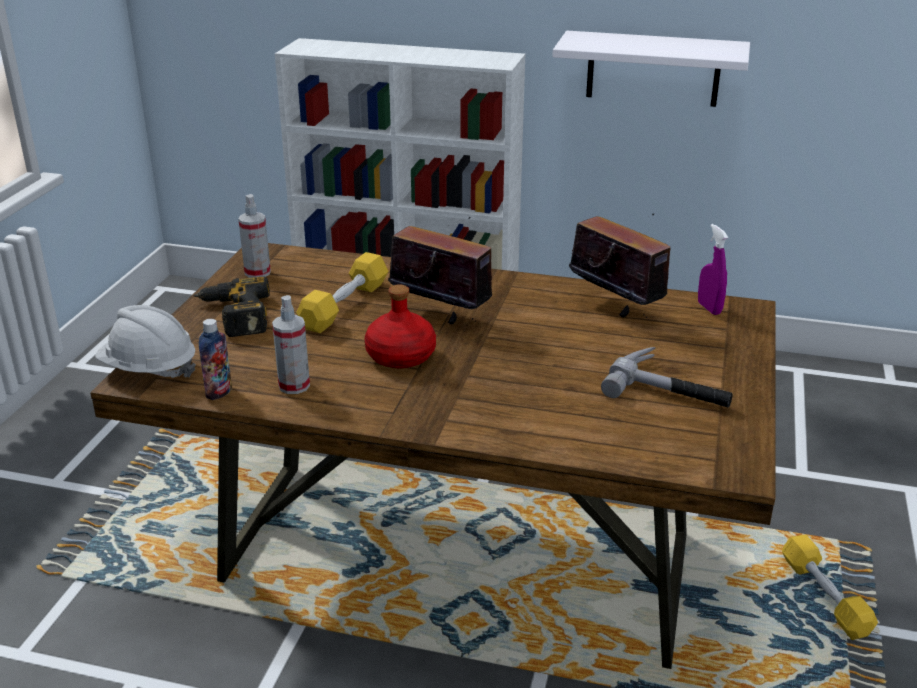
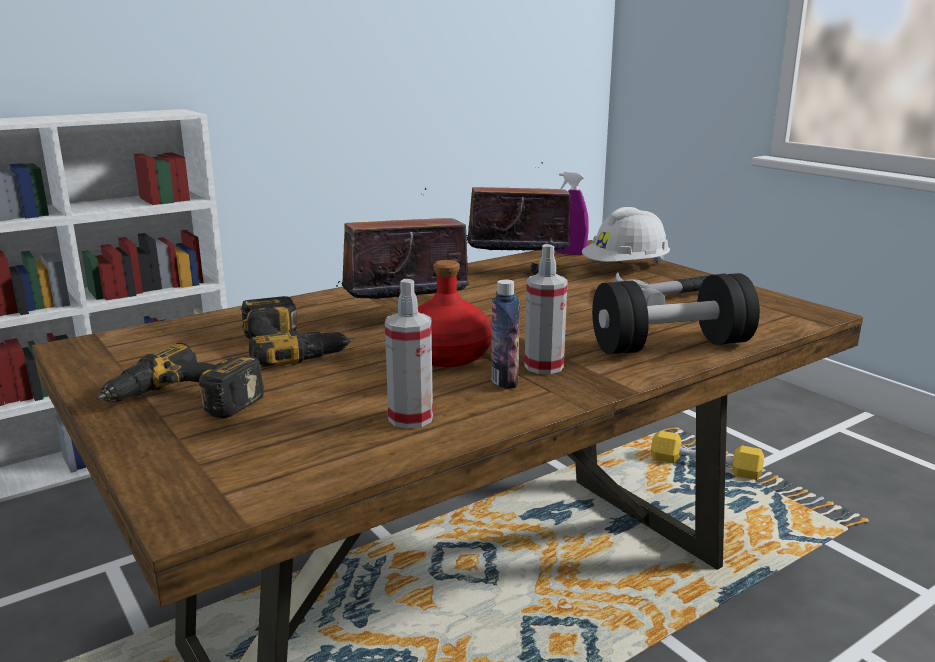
camera: 50 degrees left, 10 degrees down
(149, 369) = (191, 492): white hard hat -> white hard hat (625, 269)
(219, 392) = (344, 464): bottle -> bottle (504, 381)
(257, 272) = (117, 362): spray bottle -> spray bottle (544, 366)
(345, 305) = (294, 347): yellow dumbbell -> power drill
(543, 428) = (671, 346): none -> black dumbbell
(653, 69) = (306, 111): white shelf -> none

